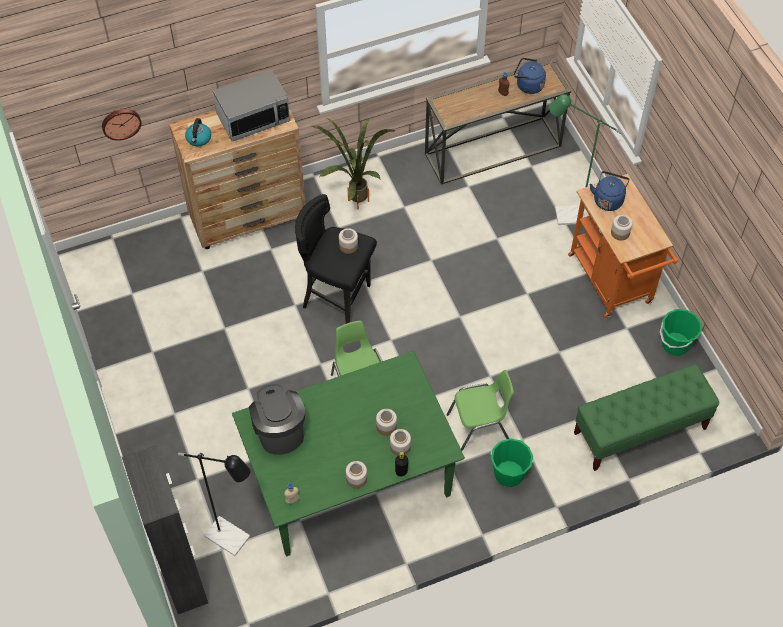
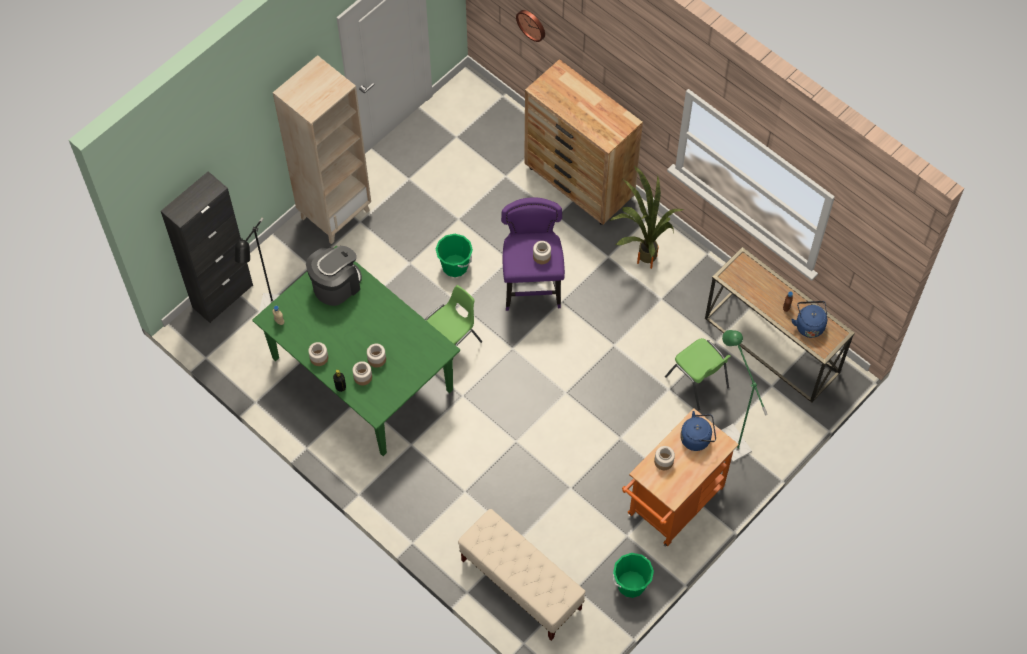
camera: 65 degrees right, 5 degrees up
(150, 432) = (335, 213): none -> beige bookcase
(199, 139) = (554, 87): kettle -> none
(253, 118) = (599, 116): microwave -> none
(337, 299) = (532, 289): black stool -> purple stool
(479, 429) = (458, 453): green chair -> green chair (697, 382)
(509, 474) = (425, 493): green bucket -> green bucket (455, 266)
(639, 431) = (520, 584): green bench -> beige bench

